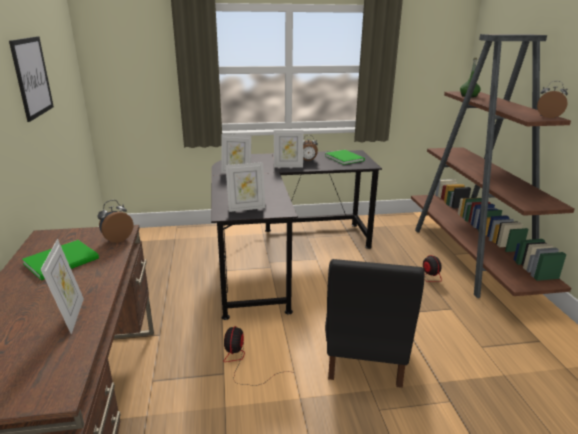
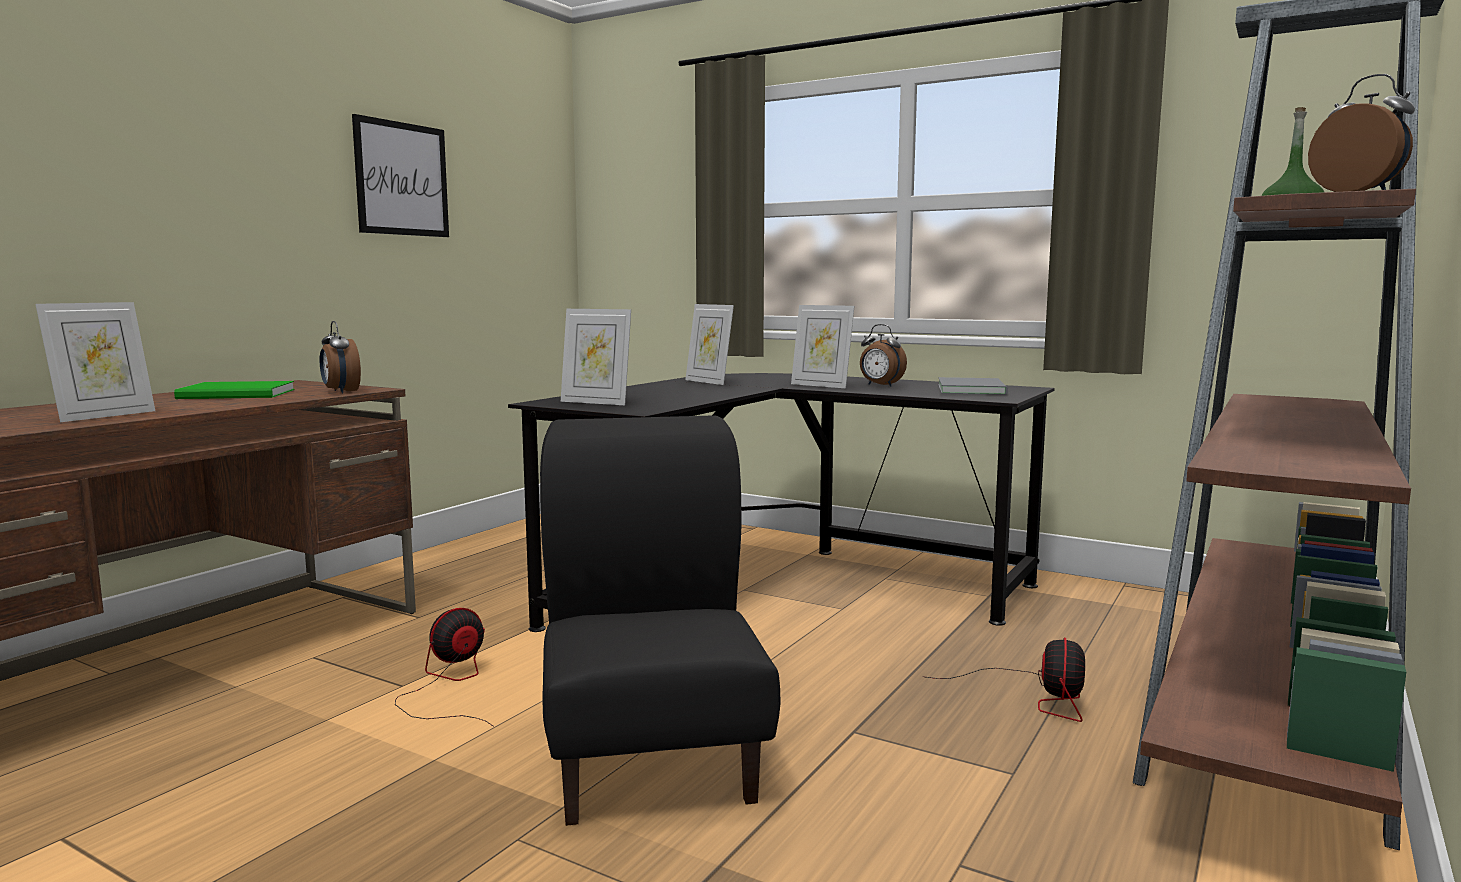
camera: 40 degrees right, 15 degrees down
(117, 239) = (340, 392): alarm clock -> alarm clock turned 120 degrees counterclockwise
(344, 158) = (973, 389): green book -> grey book
(364, 355) = (653, 759): black chair -> black chair turned 120 degrees clockwise

